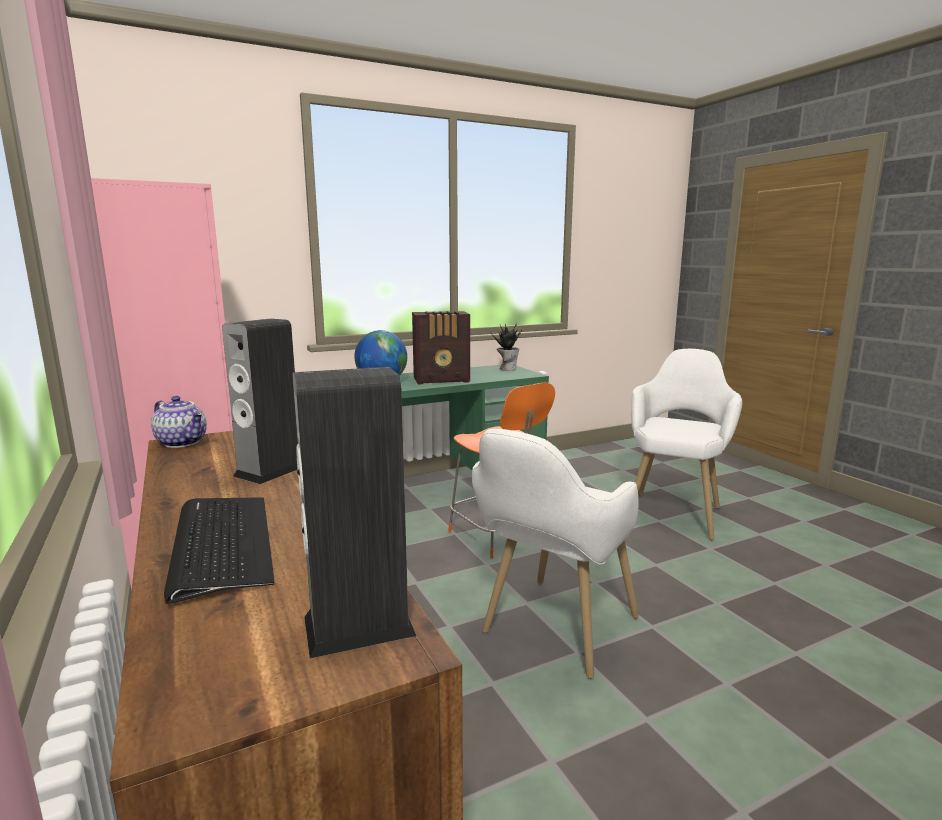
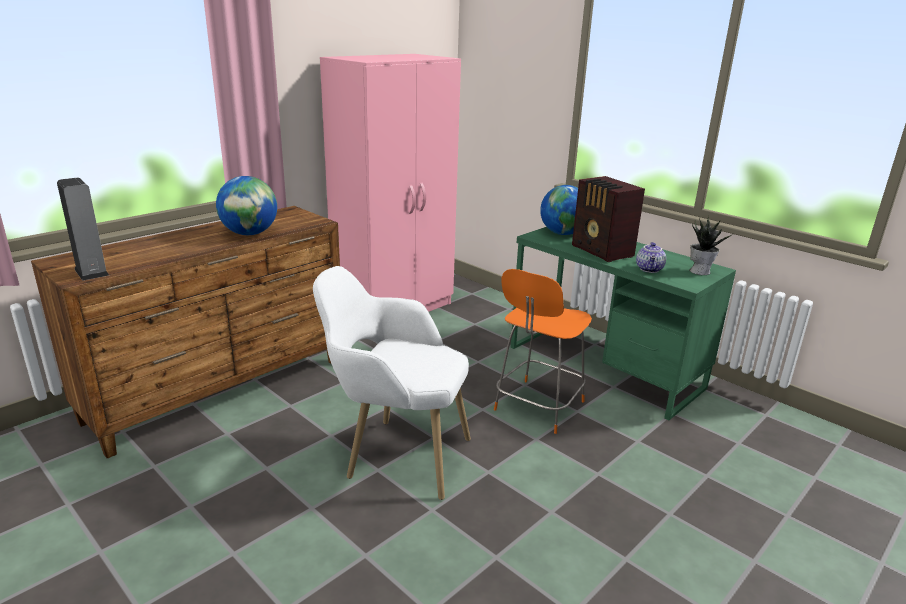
camera: 70 degrees right, 10 degrees up
(183, 442) = (291, 211): teapot -> teapot (650, 269)
(221, 543) = (163, 243): keyboard -> none
(270, 471) = (250, 234): speaker -> globe
(674, 510) = (717, 528): white armchair -> none

